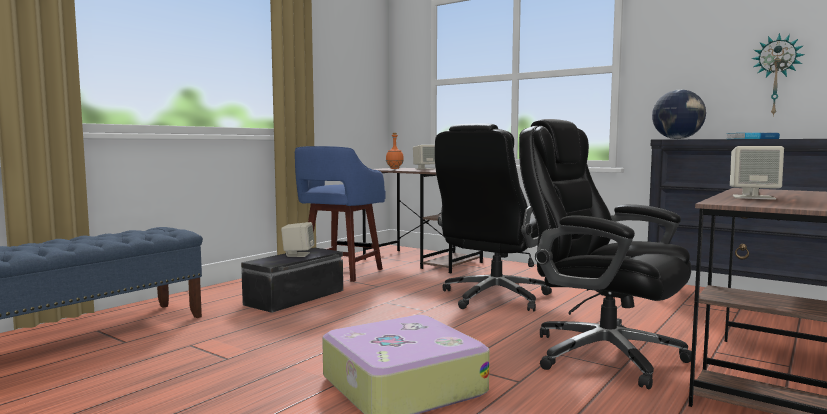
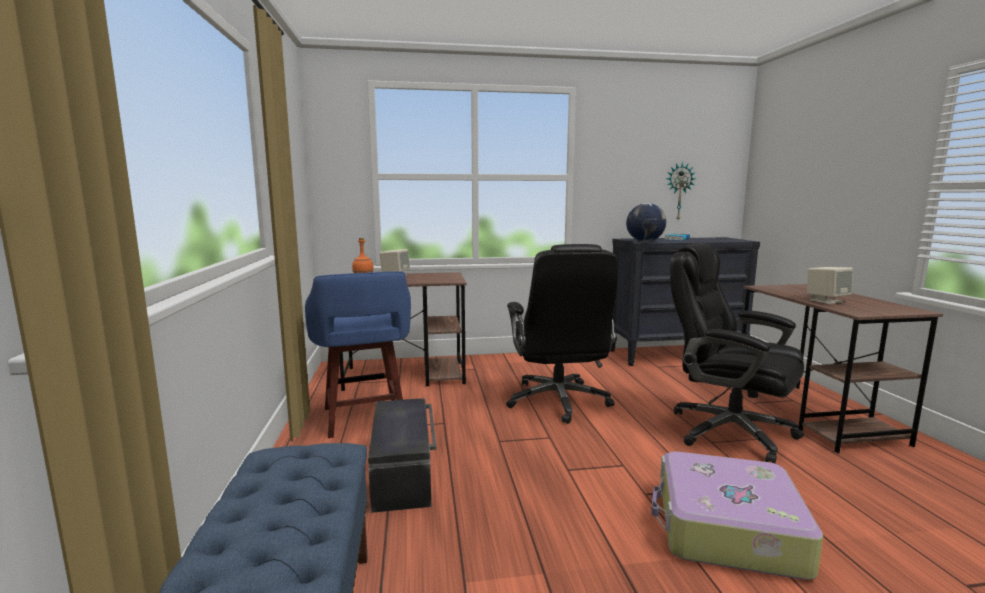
camera: 45 degrees left, 5 degrees up
(298, 254) = (396, 419): beige speaker -> none
(601, 354) = (728, 431): black office chair -> black office chair turned 45 degrees clockwise

